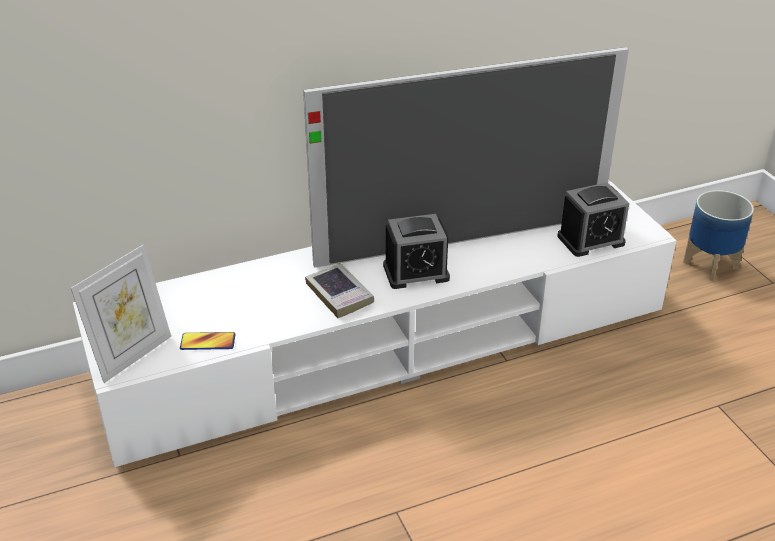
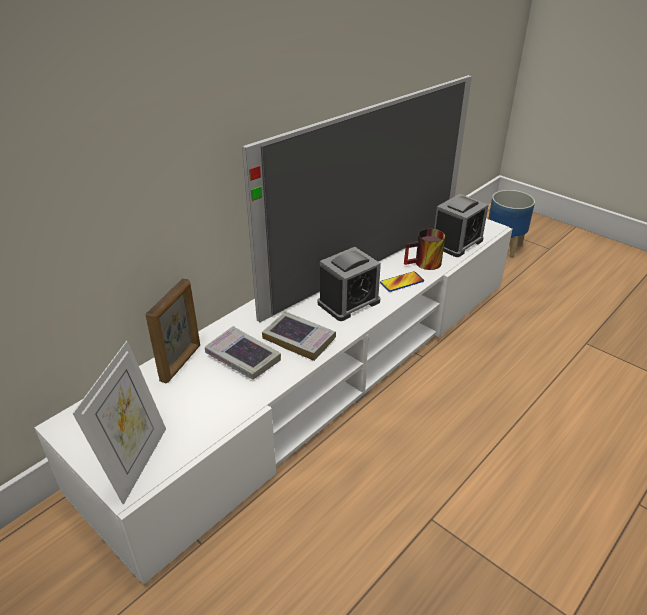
camera: 25 degrees left, 0 degrees up
(208, 342) = (207, 422): phone -> phone (402, 282)
(219, 284) = (181, 363): none -> picture frame
(275, 296) = (243, 357): none -> book
(531, 255) = (424, 265): none -> mug

